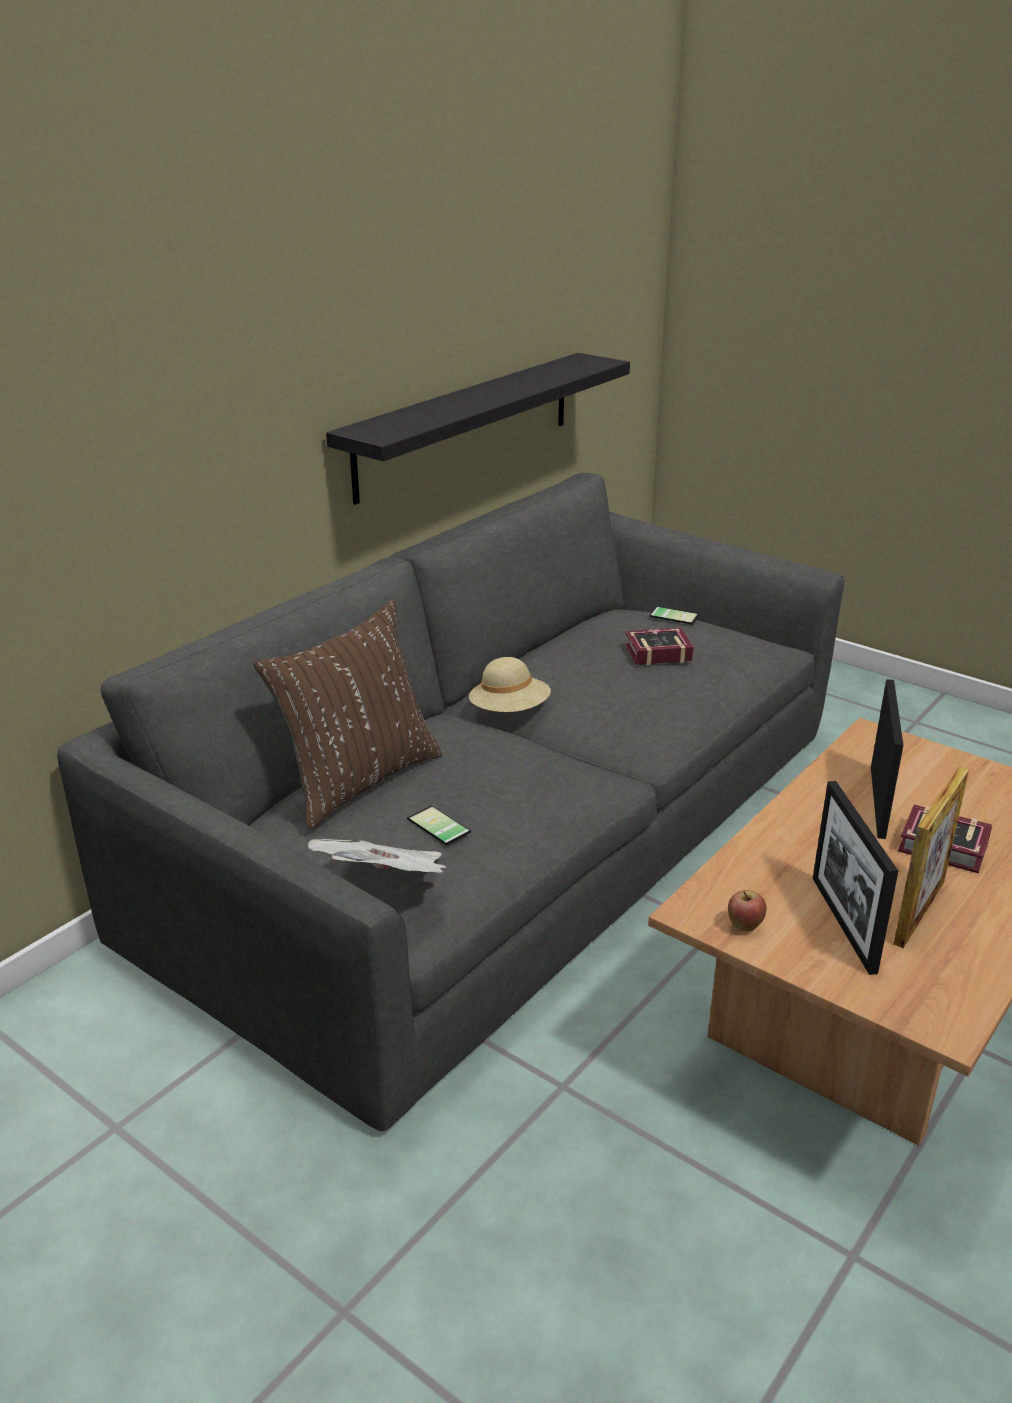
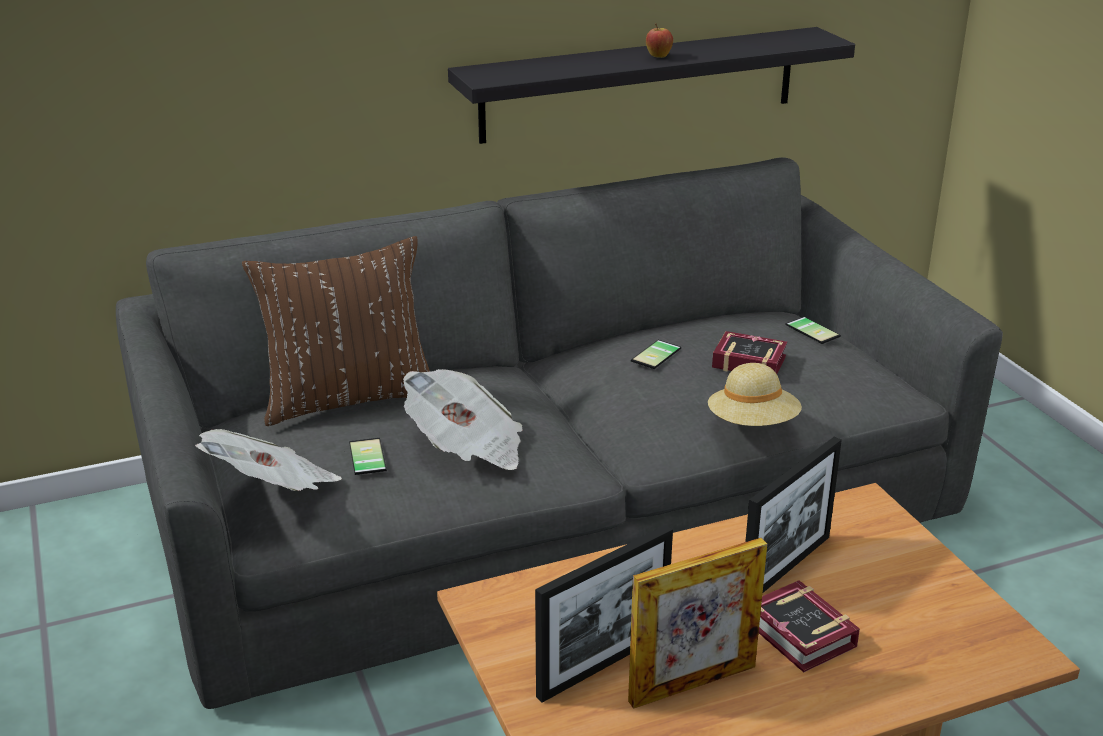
camera: 30 degrees right, 0 degrees up
(510, 711) = (564, 380): beige hat -> beige hat (753, 424)
(511, 790) = (467, 447): none -> newspaper
(583, 666) = (658, 355): none -> phone
(744, 927) = (508, 632): apple -> apple (658, 57)
(843, 923) = (603, 664): picture frame -> picture frame turned 150 degrees counterclockwise

